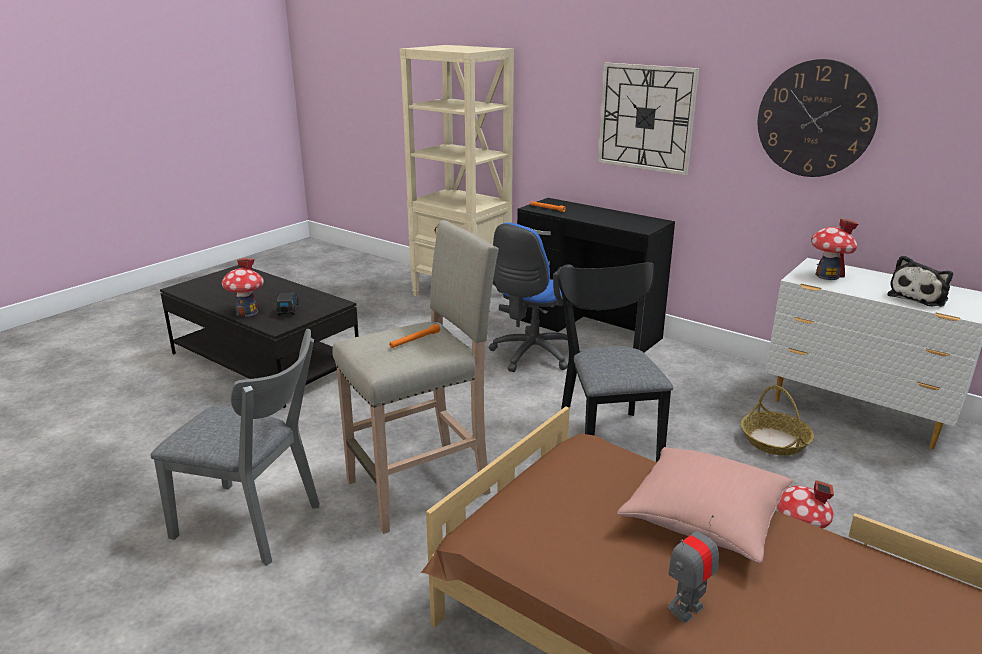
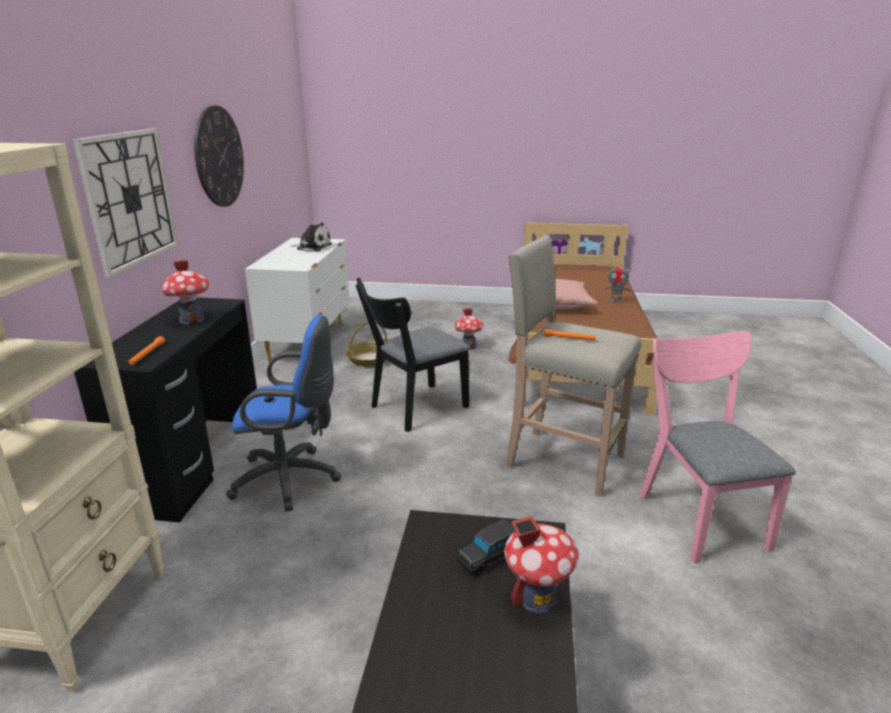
camera: 120 degrees left, 0 degrees up
(256, 524) = (697, 514): grey chair -> pink chair
(827, 276) = (287, 262): toy house -> toy house (192, 320)

